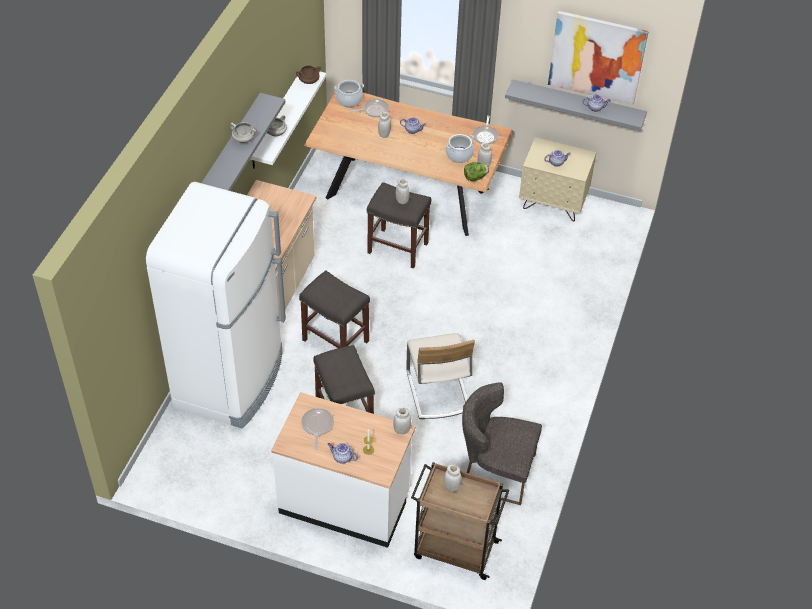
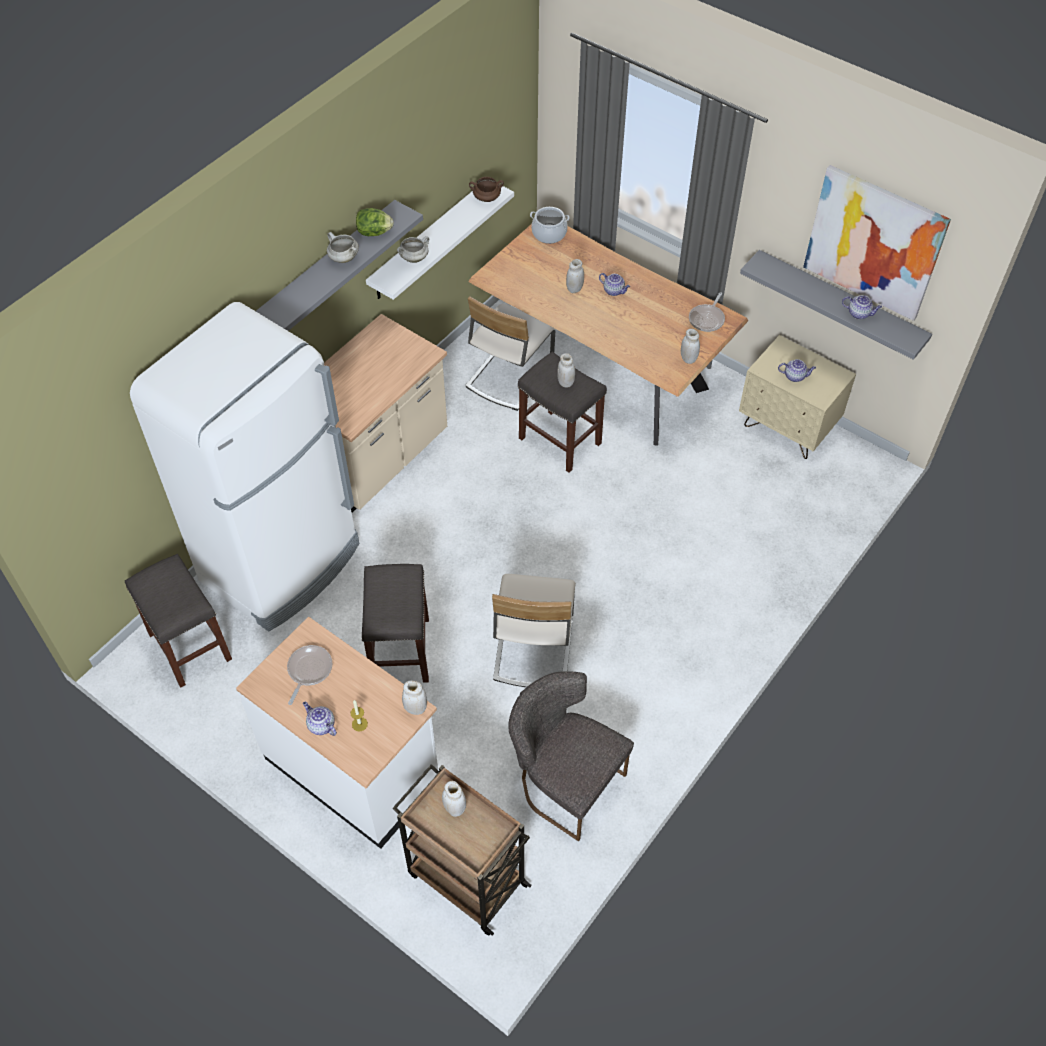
camera: 20 degrees right, 5 degrees up
(334, 340) = (430, 544): grey stool -> grey stool (189, 646)
(341, 211) = (509, 376): none -> beige chair
(374, 110) = (575, 254): frying pan -> none
(459, 155) = (661, 337): cooking pot -> none
(475, 177) = (669, 373): lettuce -> lettuce (374, 232)

